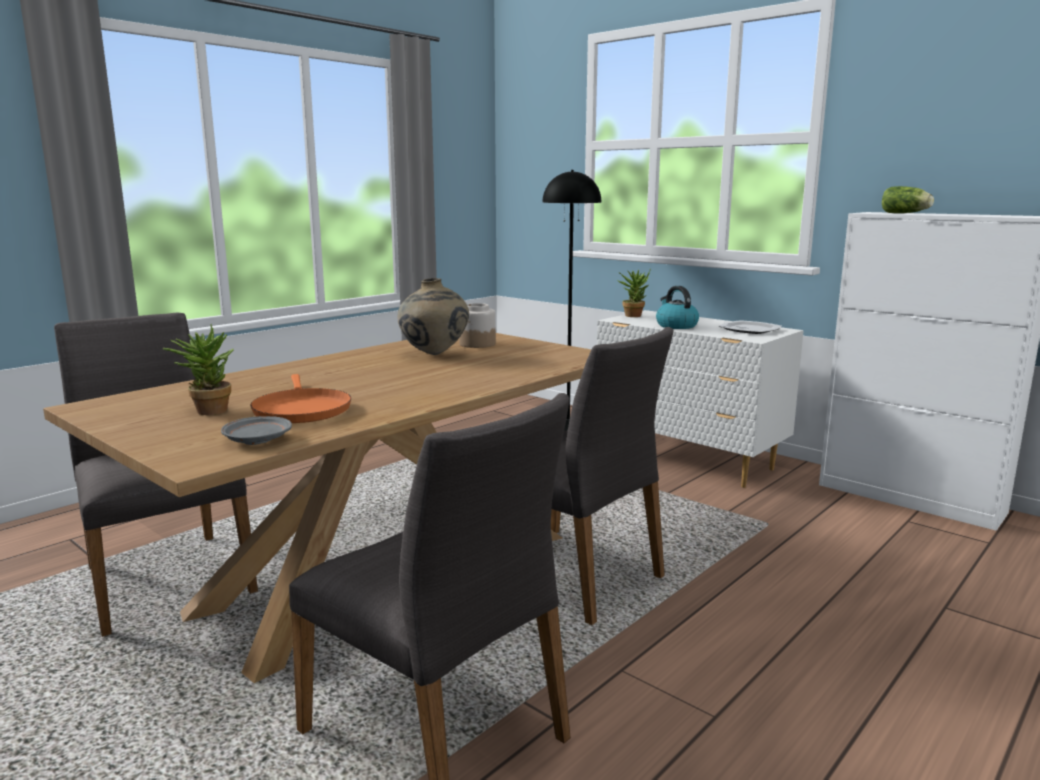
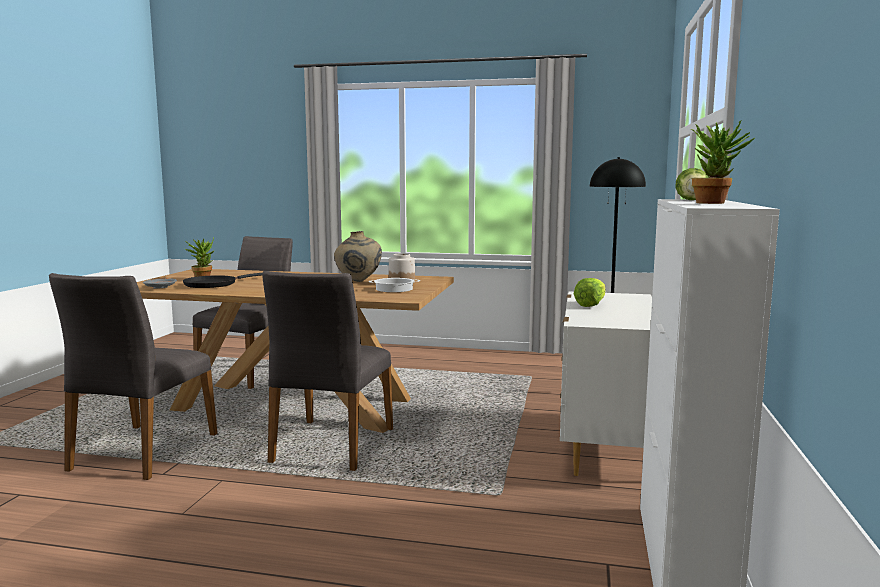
camera: 60 degrees right, 5 degrees down
(301, 410) = (213, 284): orange frying pan -> black frying pan
(522, 351) = (394, 289): none -> cooking pot
(633, 315) = (613, 294): potted plant -> potted plant (715, 203)
(676, 326) = (590, 304): kettle -> lettuce
(750, 329) = (626, 319): plate -> none

